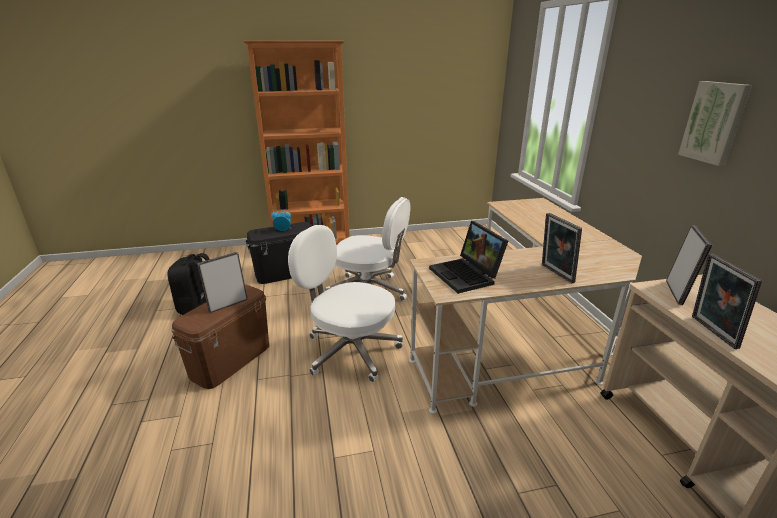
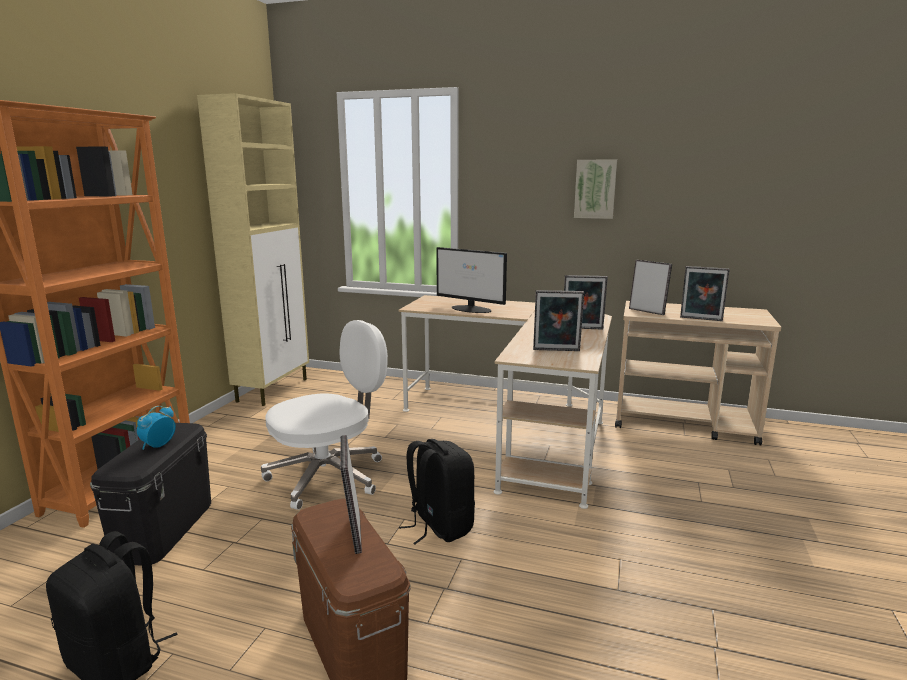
camera: 60 degrees left, 10 degrees down
(349, 350) = (439, 526): white office chair -> black backpack
(447, 233) = (273, 390): none -> beige cabinet
(467, 275) = (556, 351): laptop -> picture frame
(533, 221) = (471, 309): none -> monitor

